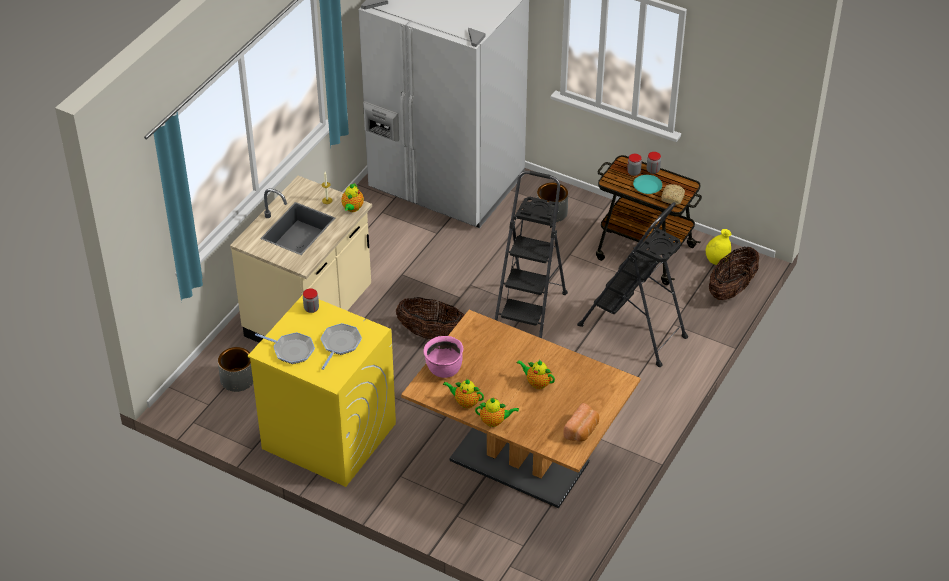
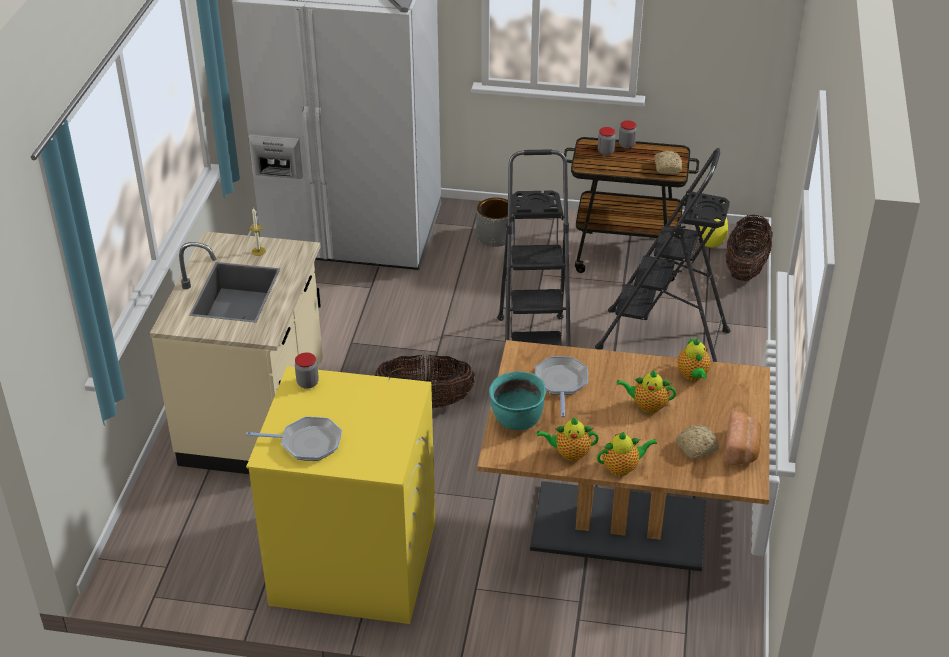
camera: 20 degrees left, 5 degrees down
(237, 380) = (193, 523): grey planter -> none
(340, 344) = (372, 418): frying pan -> frying pan (561, 383)
(352, 209) = (297, 253): teapot -> teapot (693, 376)
(444, 370) = (517, 420): pink cooking pot -> turquoise cooking pot
(551, 421) = (695, 447): none -> bread
(647, 187) = (631, 163): turquoise plate -> none

